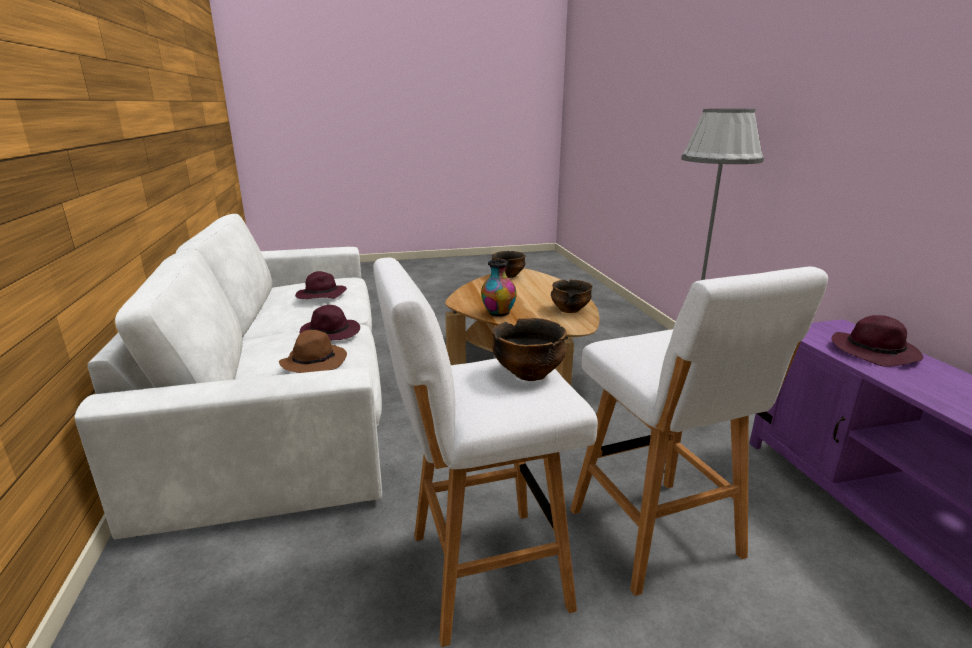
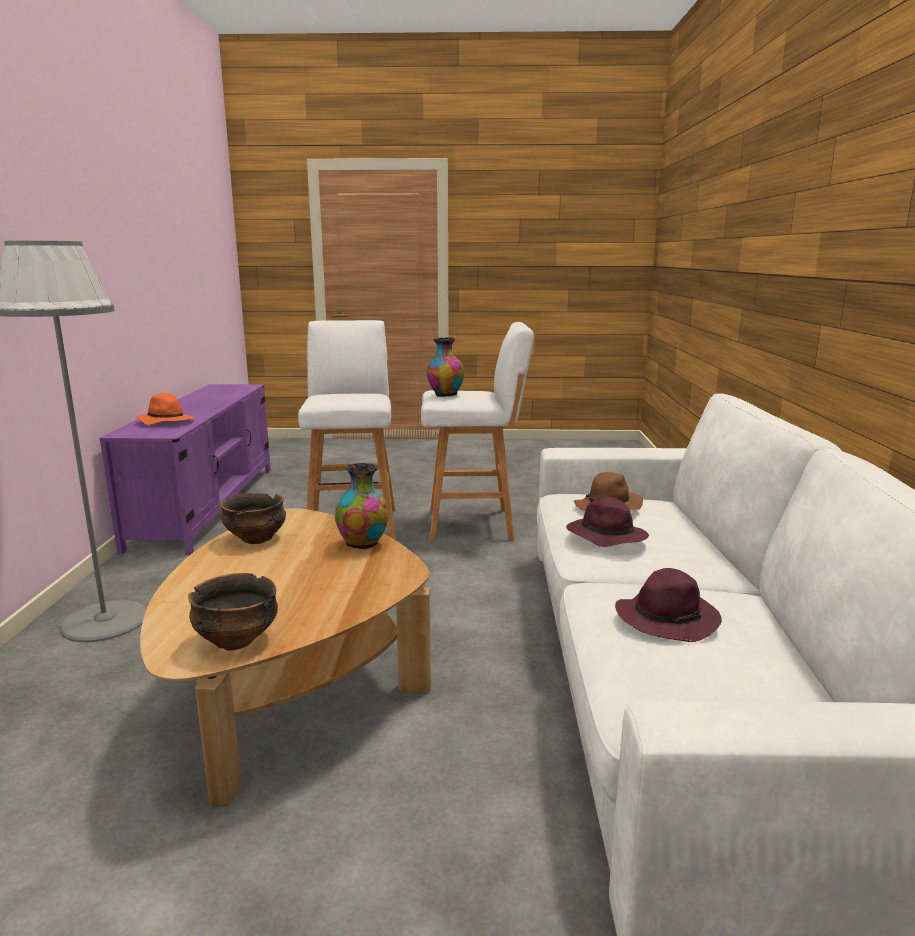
camera: 165 degrees left, 5 degrees down
(528, 374) = (445, 395): bowl -> vase
(875, 352) = (165, 421): purple hat -> orange hat

